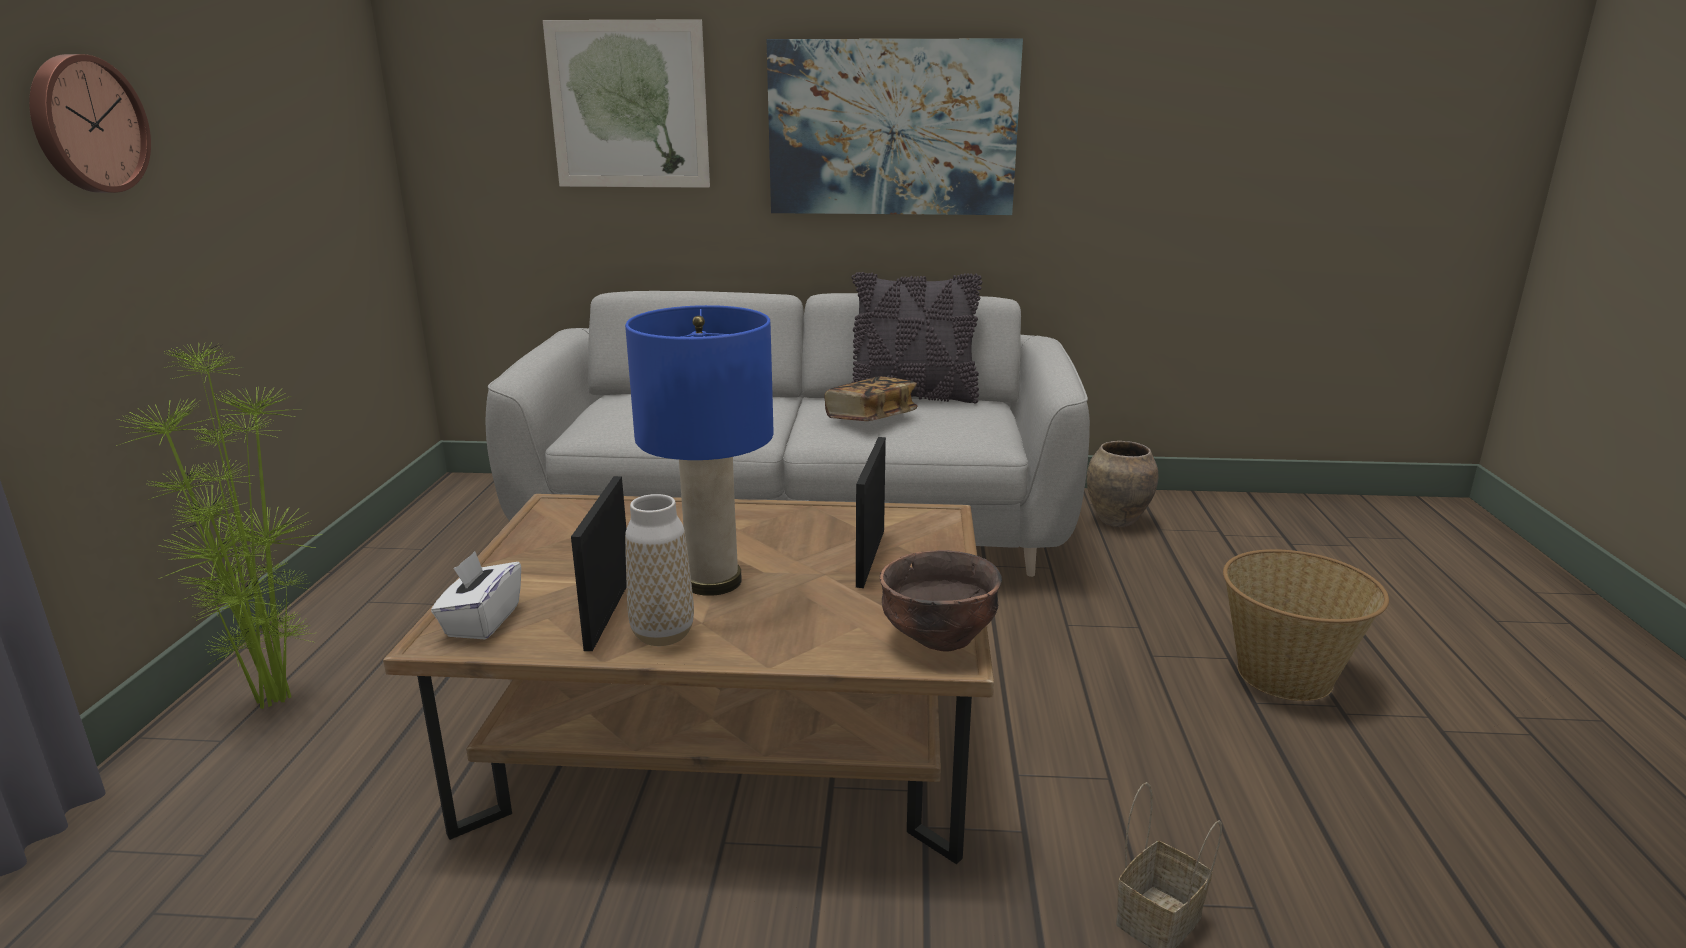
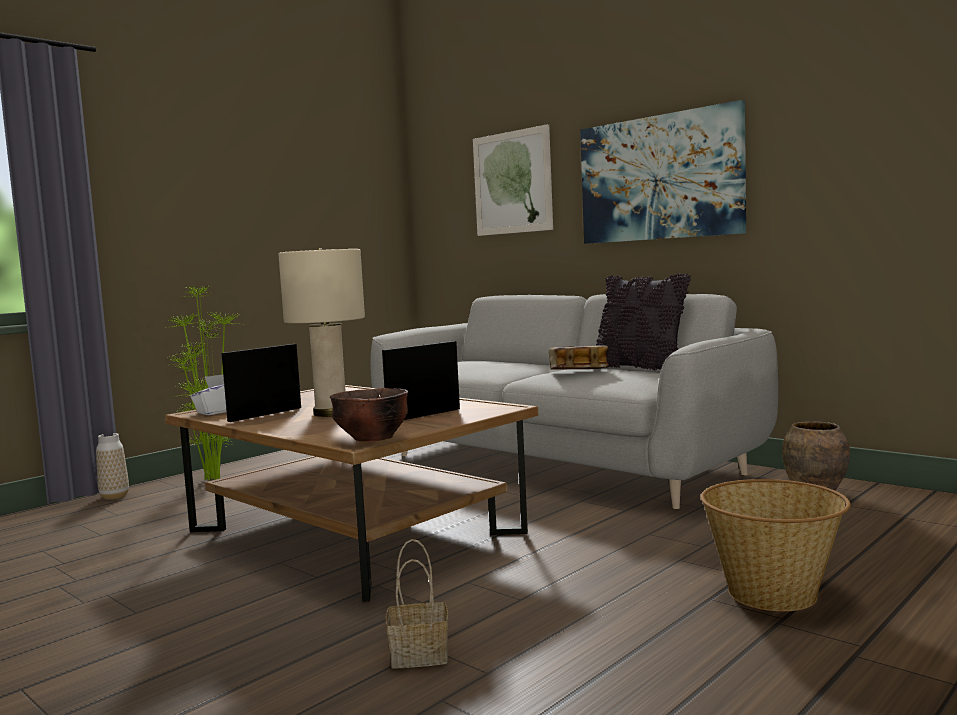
camera: 40 degrees right, 15 degrees down
(86, 124) = (199, 192): wall clock -> none
(662, 634) = (267, 422): vase -> vase (114, 496)
(711, 581) = (331, 413): blue table lamp -> beige table lamp

